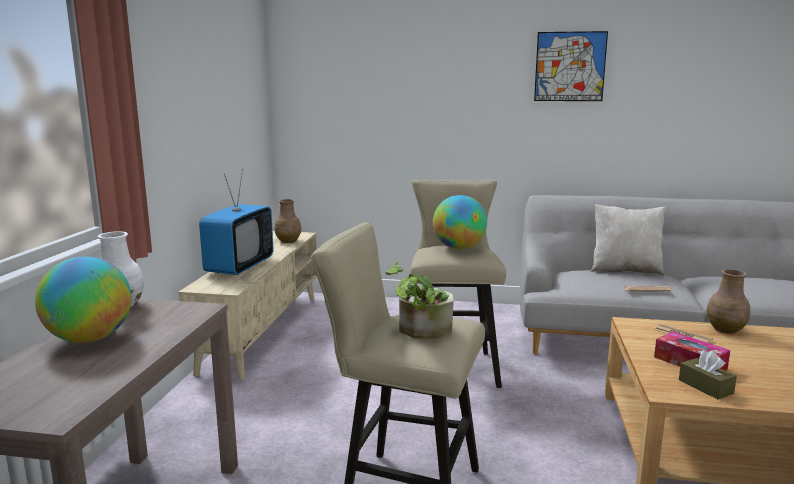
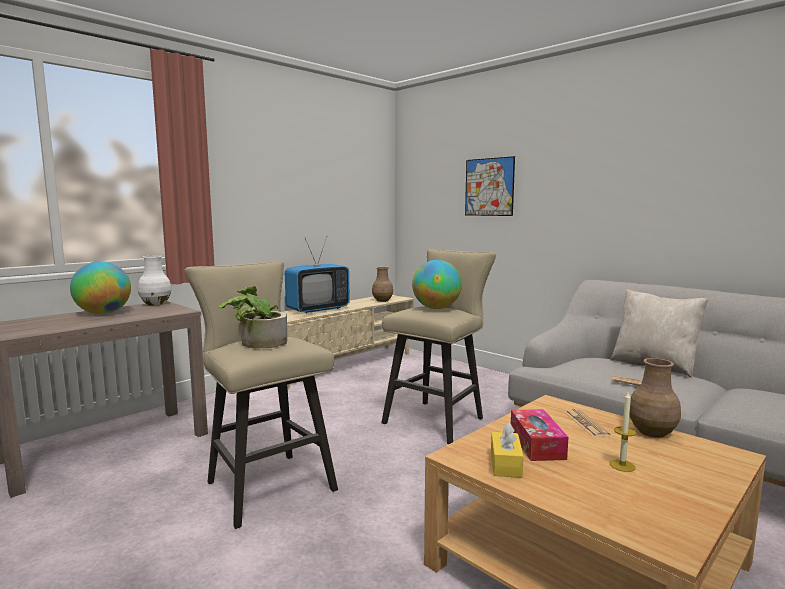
camera: 35 degrees right, 5 degrees down
(570, 66) = (631, 147): picture -> picture (489, 187)
(705, 387) = (505, 464): brown tissue box -> yellow tissue box
(758, 362) = (622, 465): none -> candle

